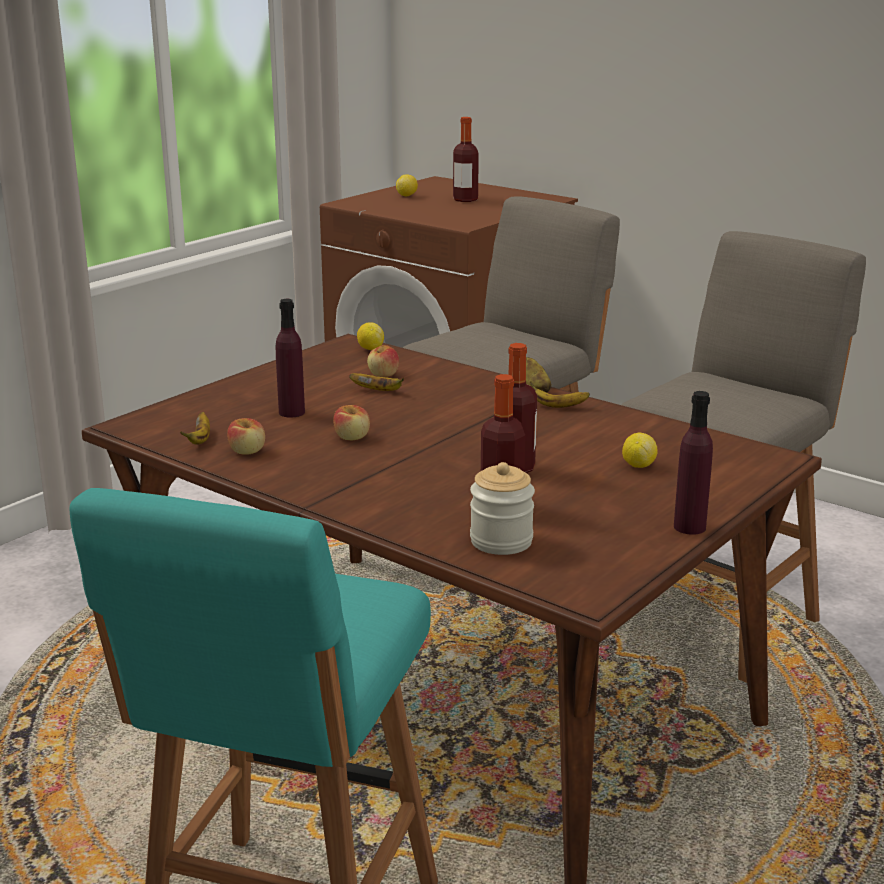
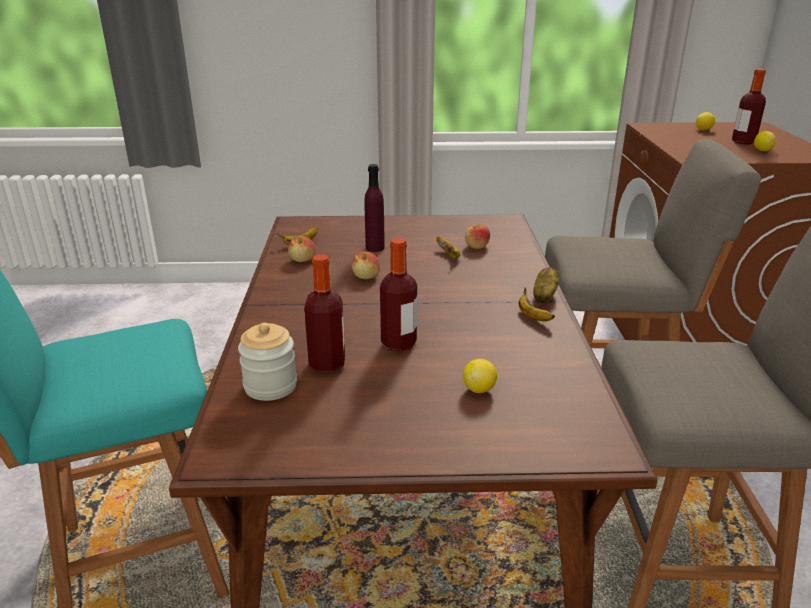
camera: 50 degrees right, 5 degrees up
(370, 349) = (509, 228): lemon -> lemon (762, 150)
(689, 527) = (394, 458): purple bottle -> none

